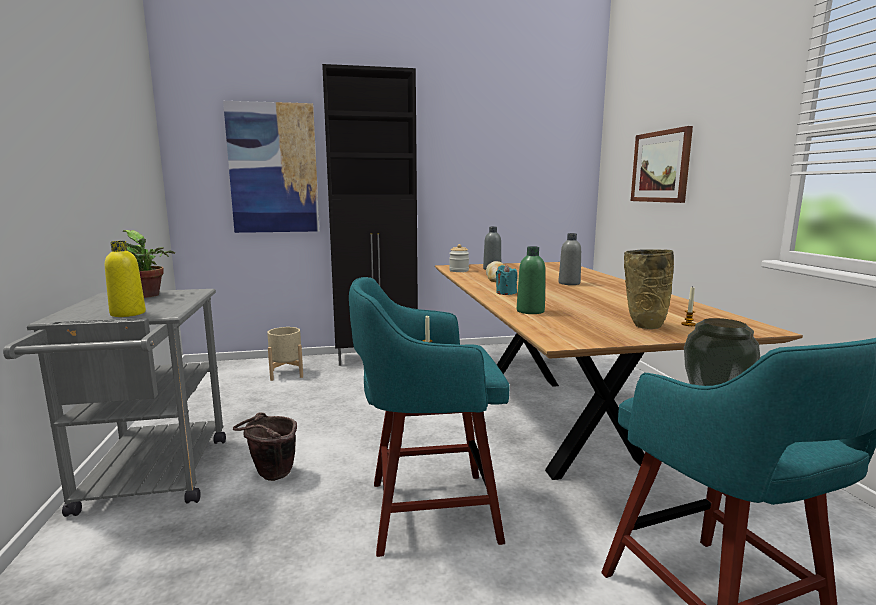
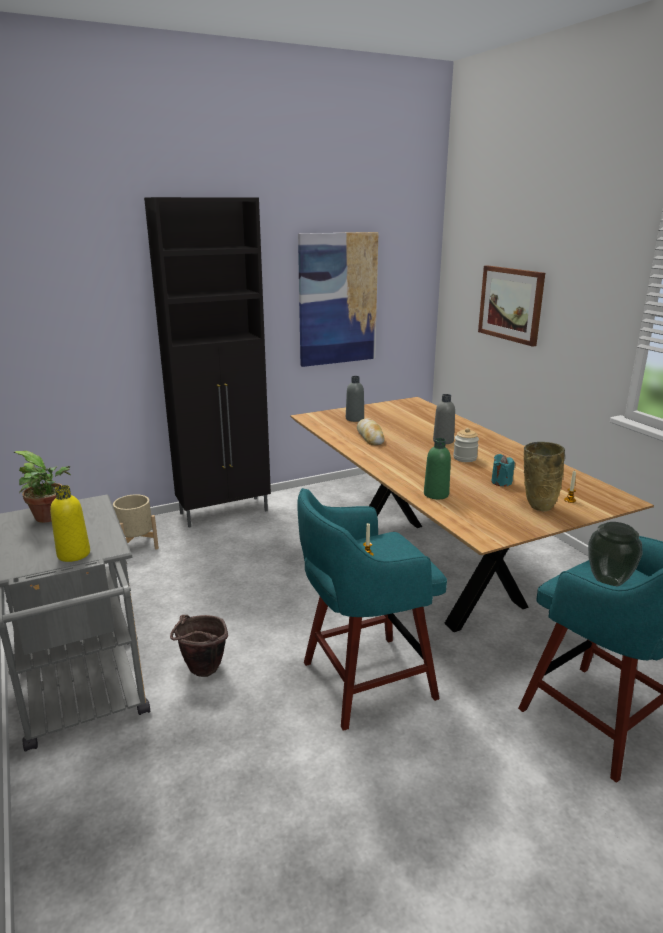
camera: 15 degrees left, 10 degrees up
(273, 168) = (91, 313): picture -> picture (337, 299)
(459, 271) = (324, 425): jar -> jar (465, 458)
(506, 293) = (396, 465): turquoise candle -> turquoise candle (501, 482)

